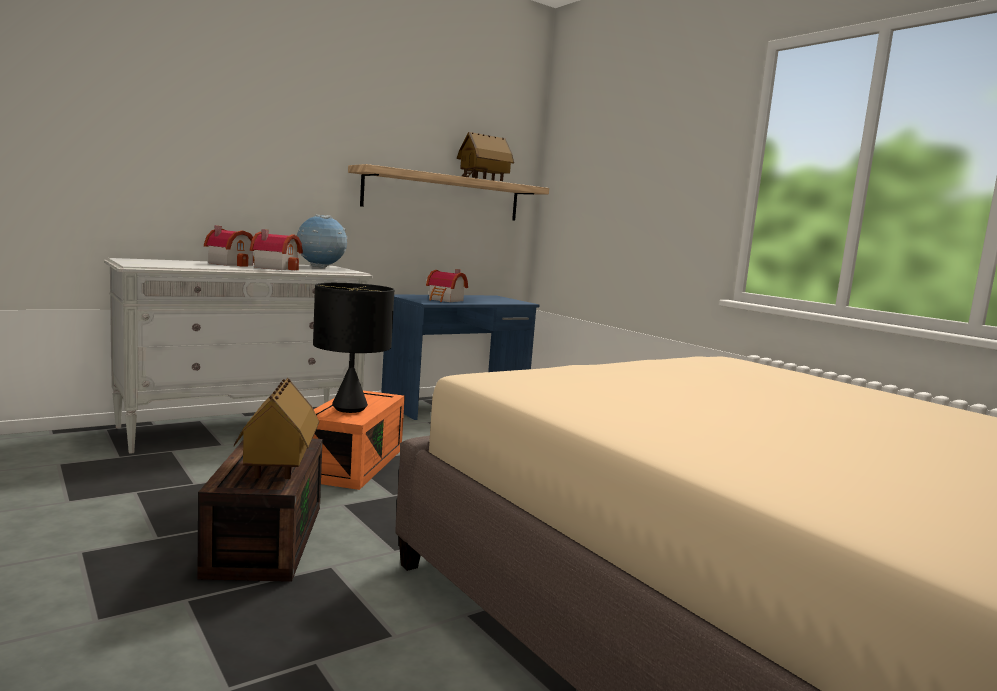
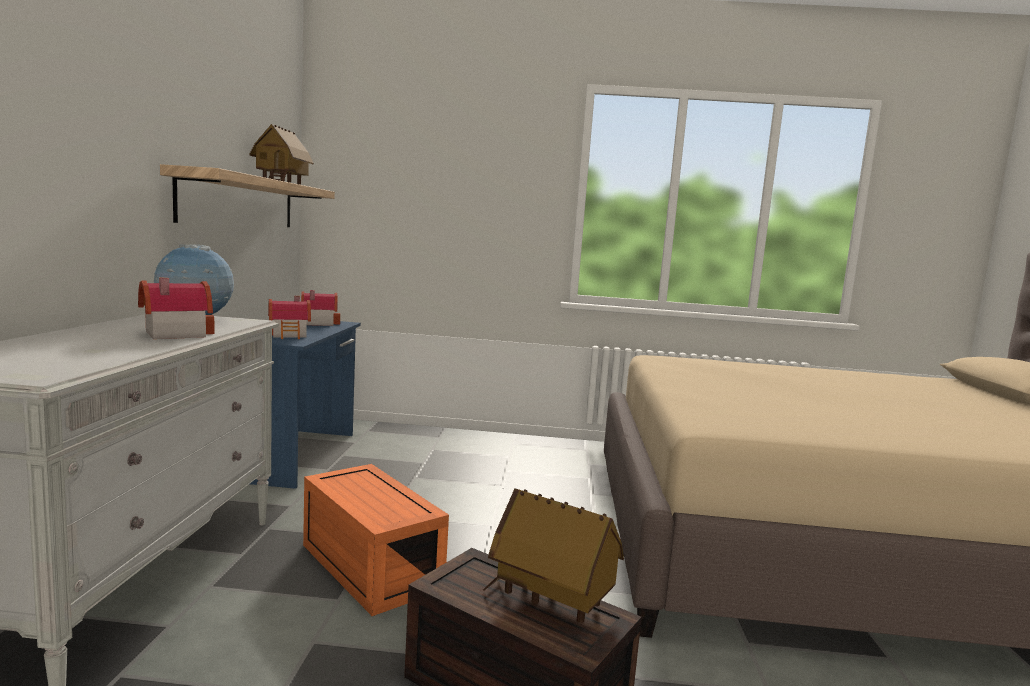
camera: 50 degrees left, 0 degrees up
(232, 264) = (89, 338): toy house -> toy house (317, 323)
(349, 409) = (383, 501): black table lamp -> none

